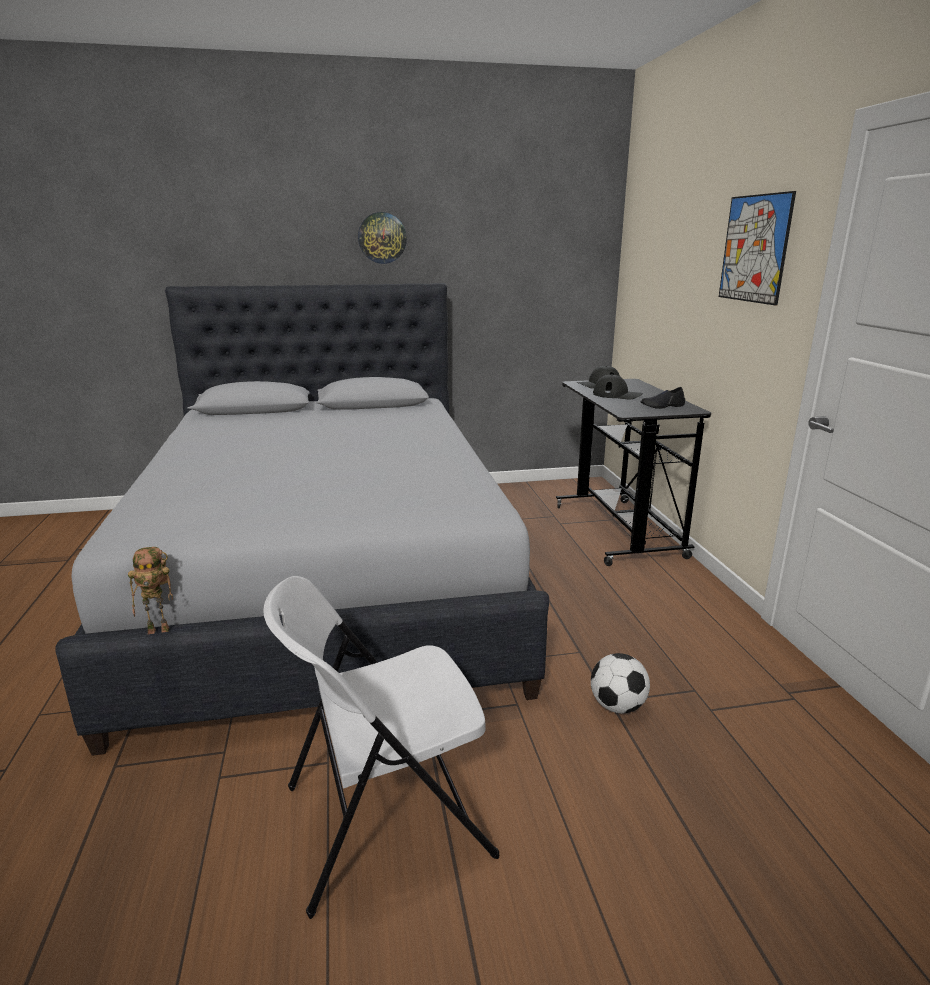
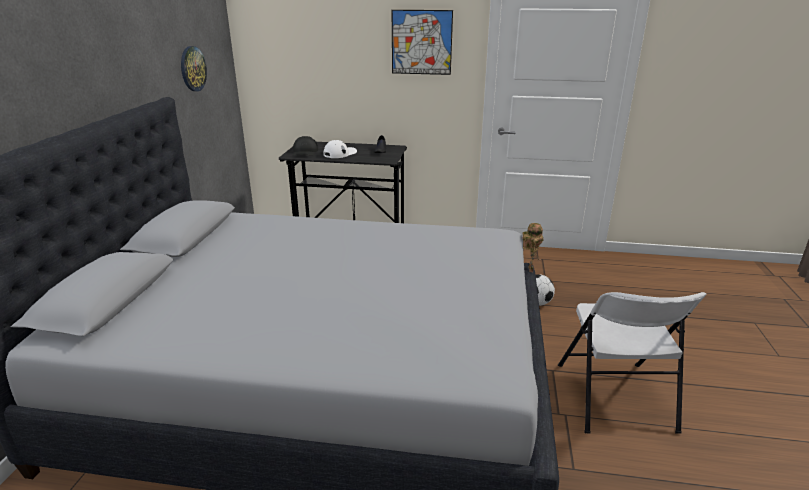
camera: 70 degrees left, 5 degrees up
(160, 629) = (542, 412): toy robot -> toy robot (529, 269)
(382, 238) = (99, 58): wall clock -> wall clock (192, 69)
(617, 395) = (340, 153): black cap -> white cap

